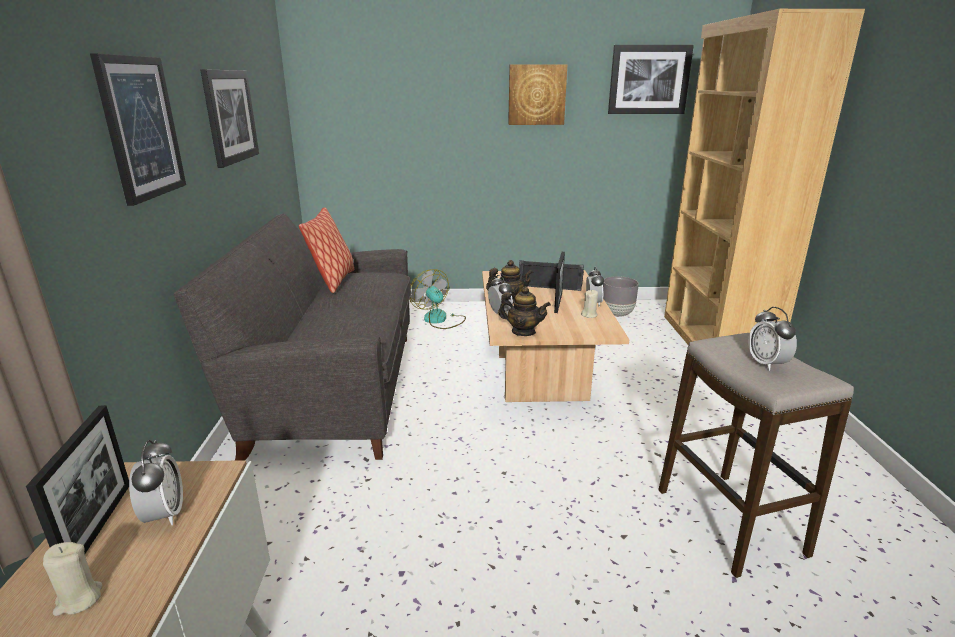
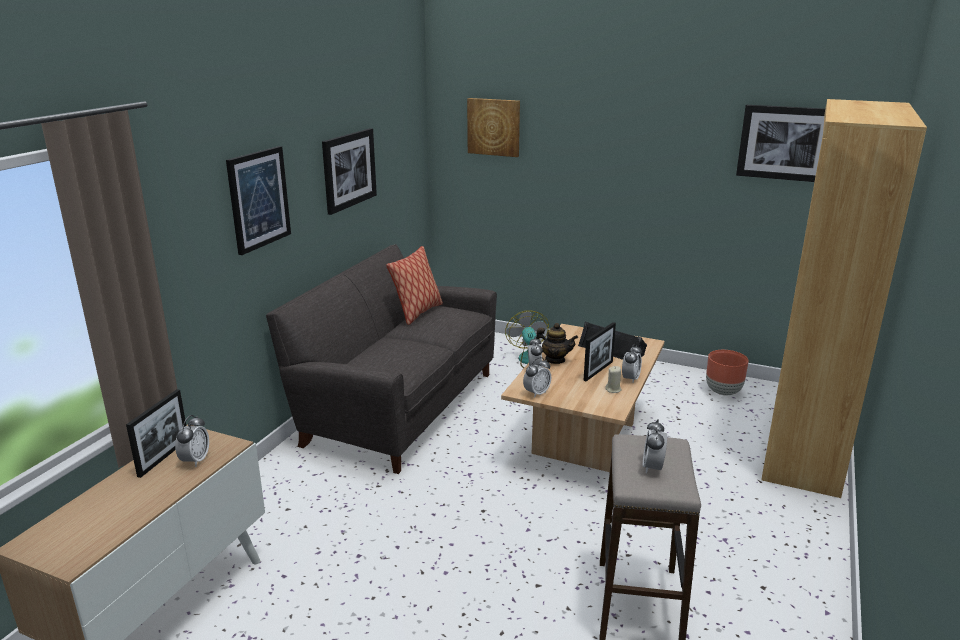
camera: 25 degrees right, 0 degrees up
(78, 599) = (139, 489): beige candle -> none
(523, 332) = (536, 393): teapot -> alarm clock
(536, 95) = (659, 149): picture -> picture (494, 127)
(617, 314) = (723, 391): grey planter -> brown planter

